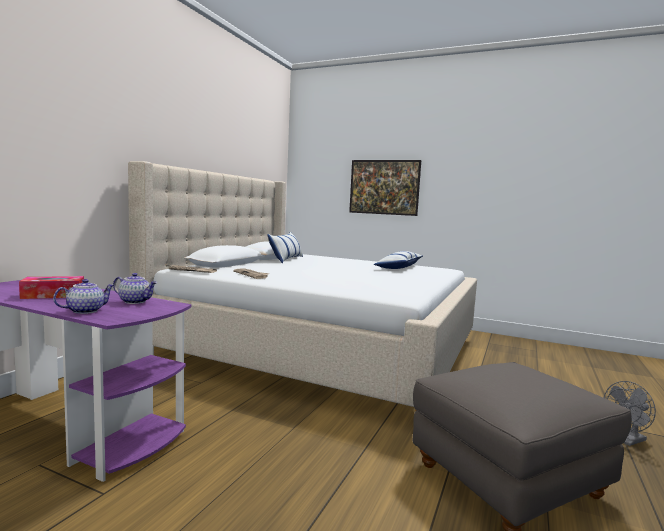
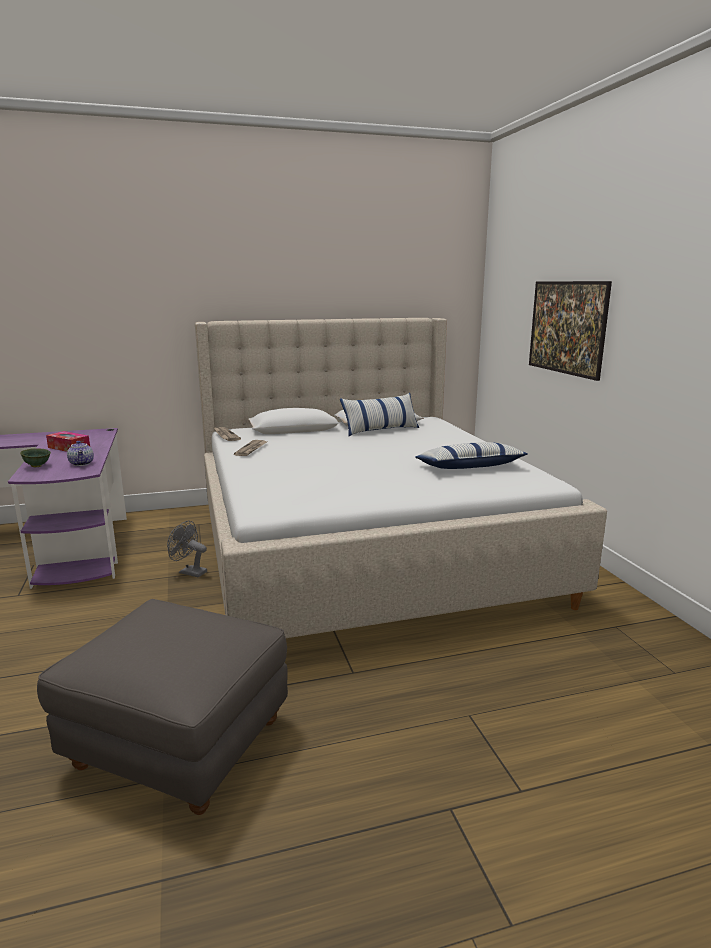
camera: 50 degrees right, 10 degrees up
(85, 311) = (37, 466): teapot -> green bowl
(627, 441) = (403, 823): grey fan -> grey fan (189, 572)

